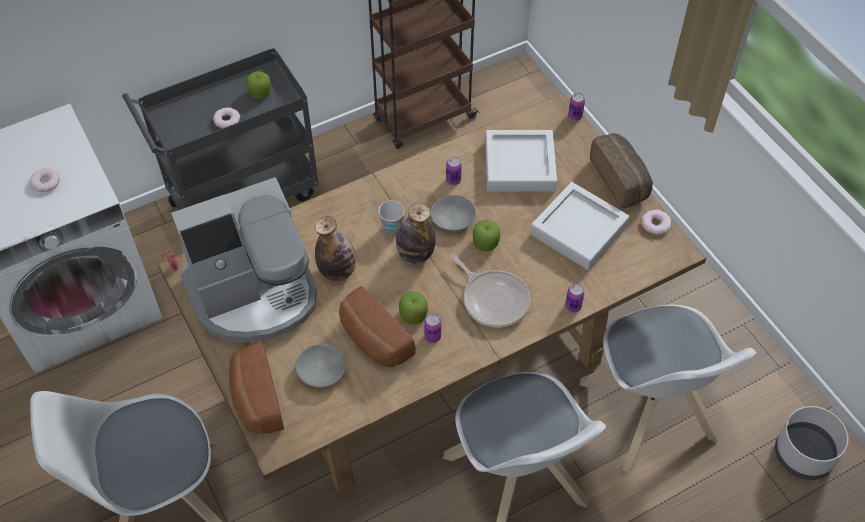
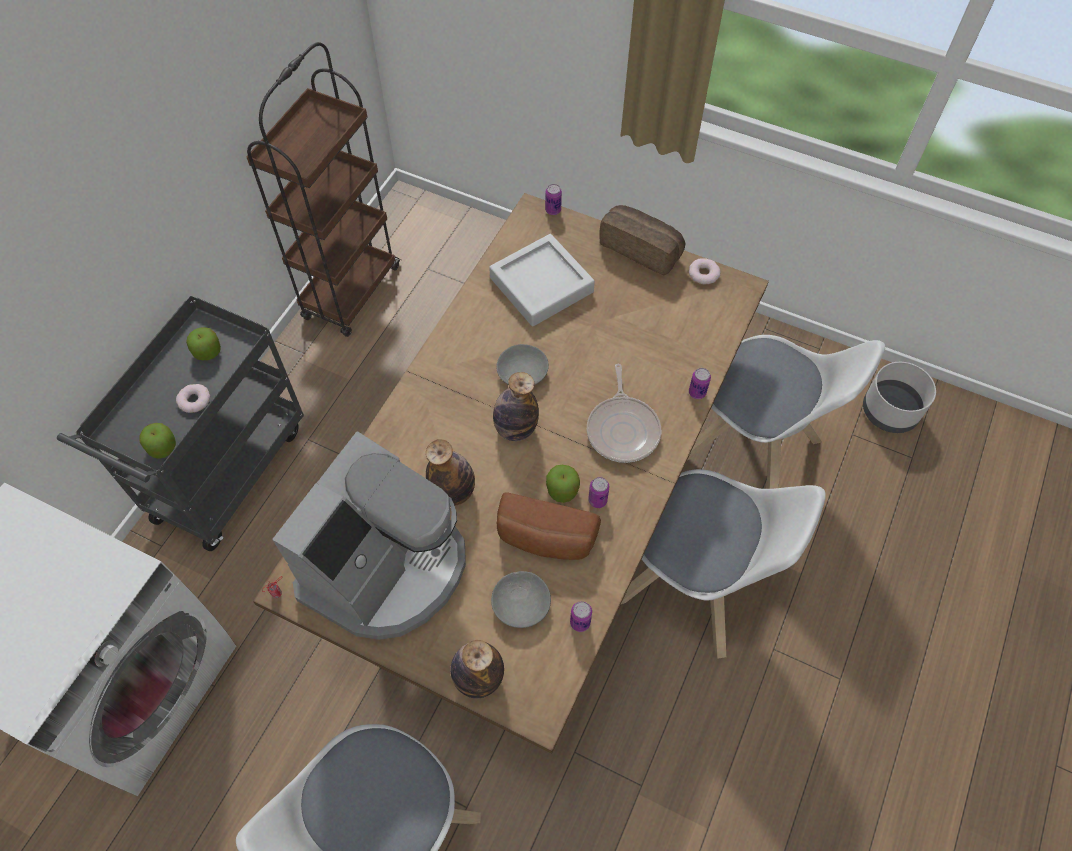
camera: 35 degrees left, 5 degrees up
(46, 182) = (50, 590): donut -> none
(255, 399) = (478, 678): bread -> bottle
(392, 229) = (472, 416): cup -> none
(453, 180) = (491, 334): can -> can (580, 622)
(485, 243) = (571, 378): apple -> apple (162, 447)
(493, 299) = (623, 429): frying pan -> frying pan turned 75 degrees clockwise
(578, 230) = (643, 317): grey tray -> none

